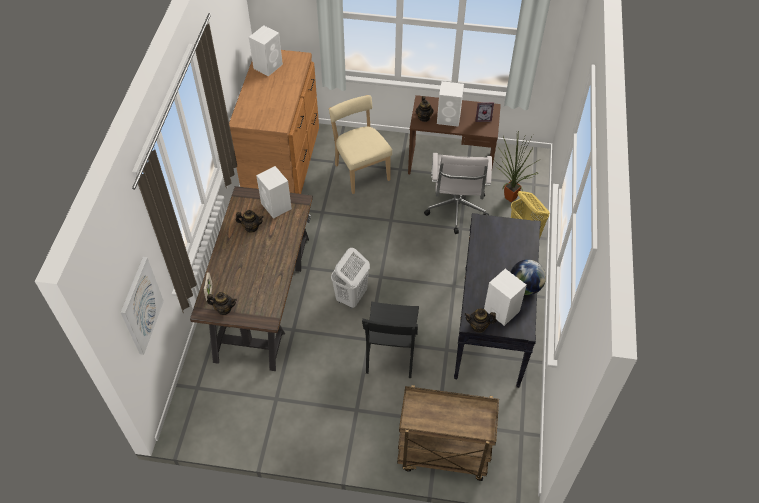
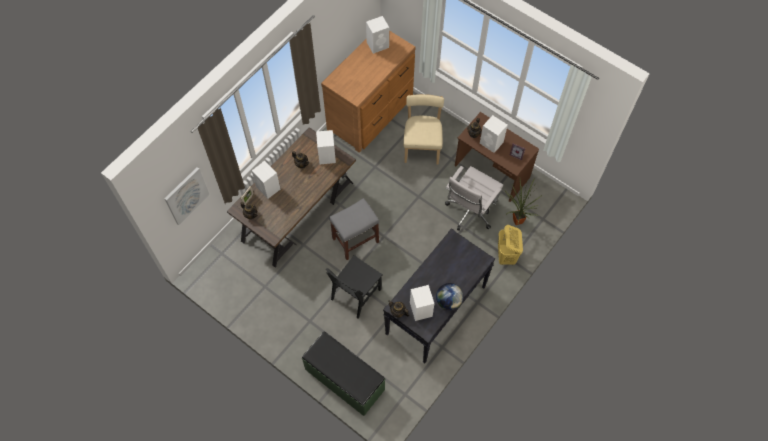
camera: 30 degrees right, 10 degrees up
(227, 270) = (268, 188): none -> white speaker
(351, 297) = (355, 240): white laundry basket -> grey stool
(442, 455) = (344, 380): brown cart -> green bench

